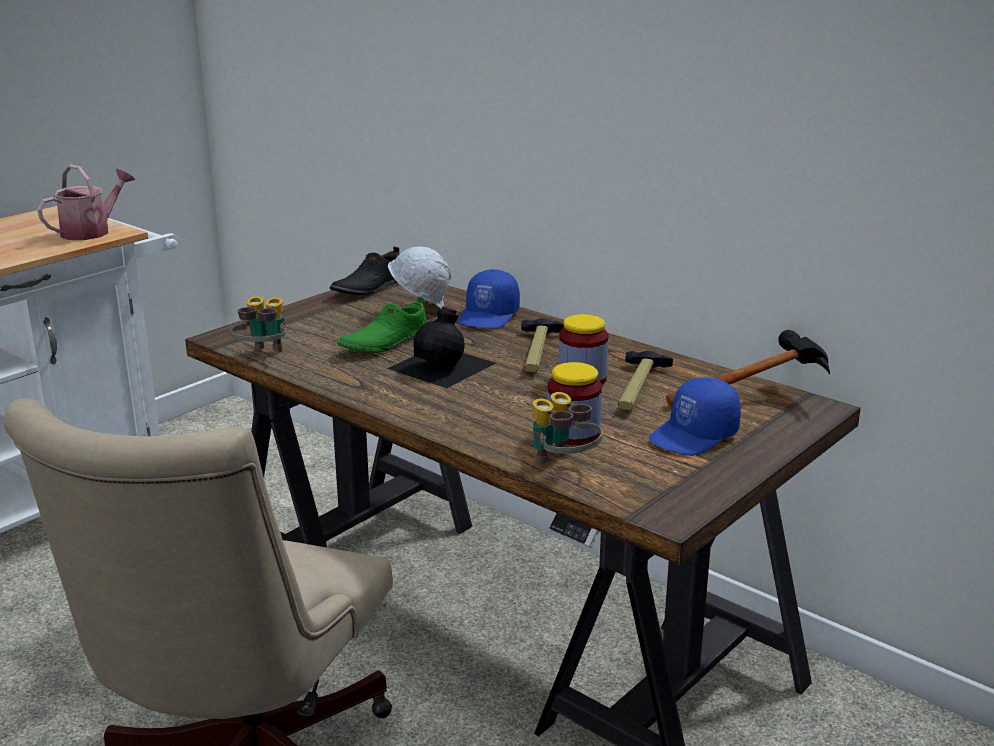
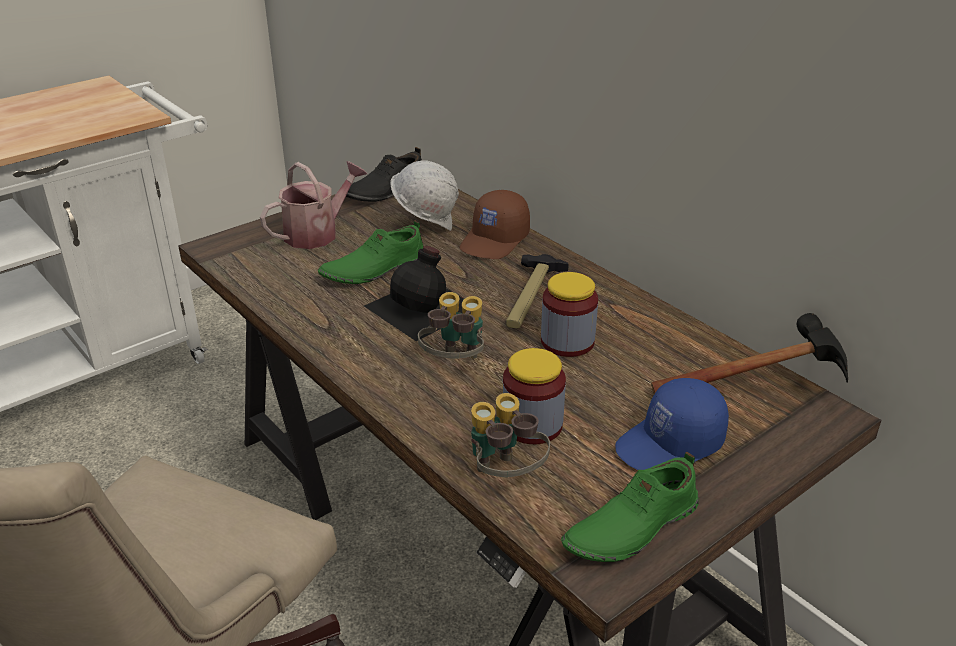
camera: 10 degrees right, 10 degrees up
(91, 231) = (117, 113): watering can -> watering can (317, 233)
(263, 356) = (245, 276): binoculars -> binoculars (455, 364)
(489, 316) = (495, 241): blue cap -> brown cap
(638, 388) = (626, 363): hammer -> none
(680, 487) = (631, 527): none -> green shoe

